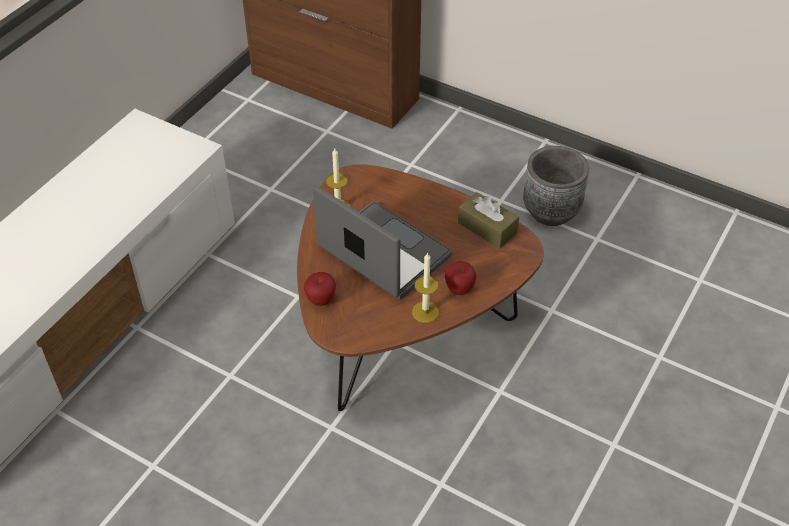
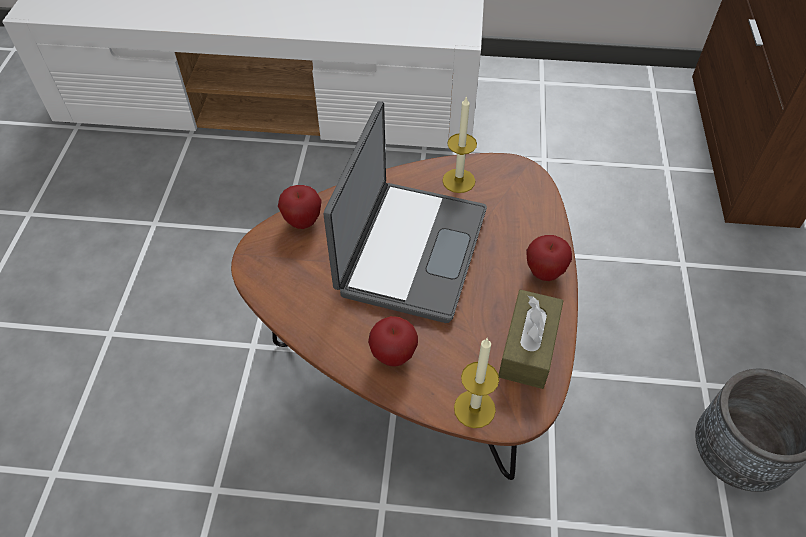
camera: 65 degrees right, 5 degrees up
(425, 312) = (334, 331): candle -> candle (474, 409)
(439, 199) = (544, 272): none -> apple

